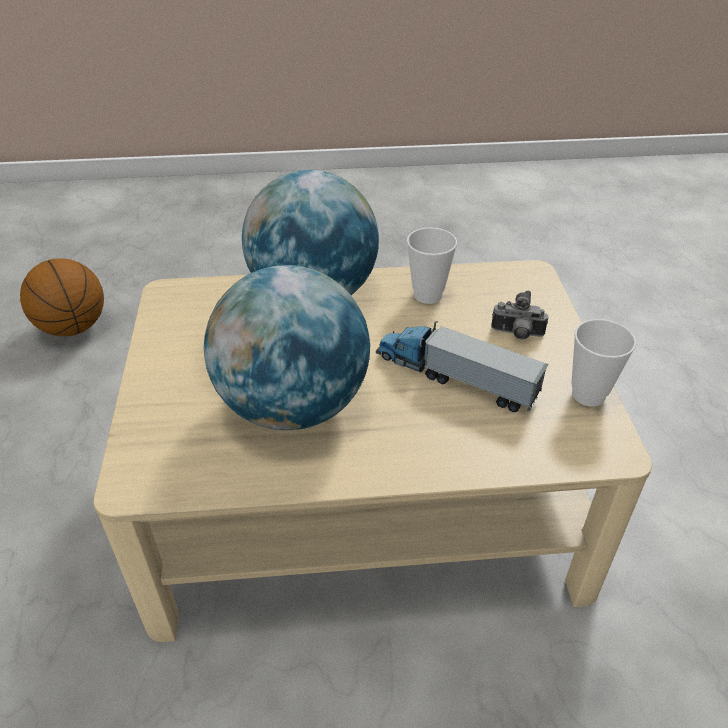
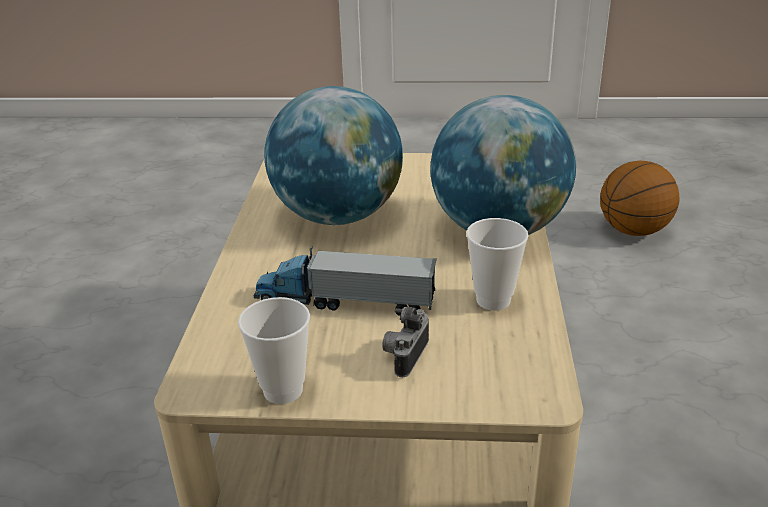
camera: 100 degrees right, 10 degrees down
(455, 377) = (344, 301): toy truck -> toy truck turned 120 degrees counterclockwise

